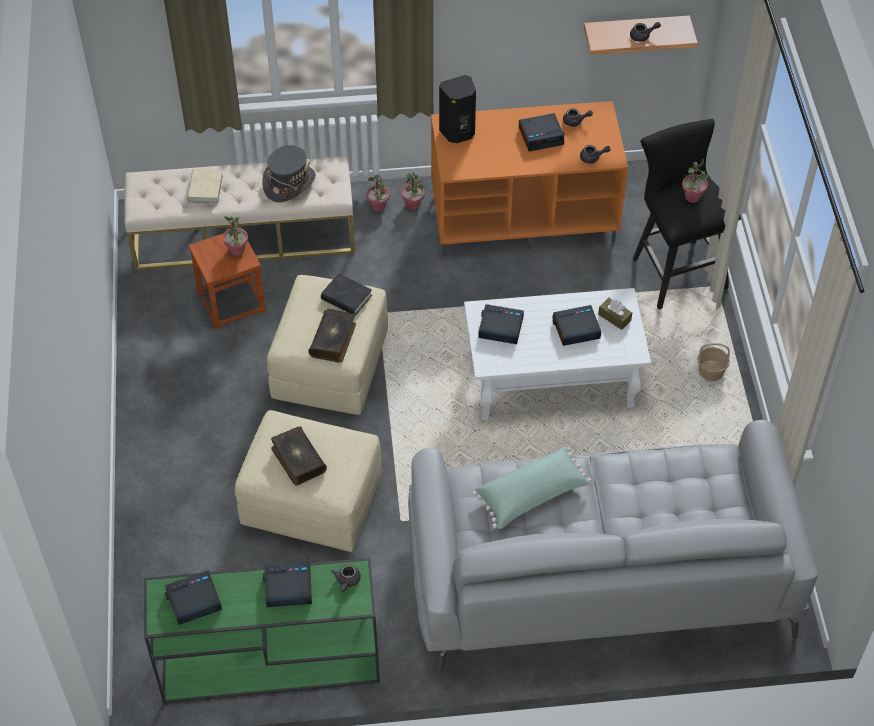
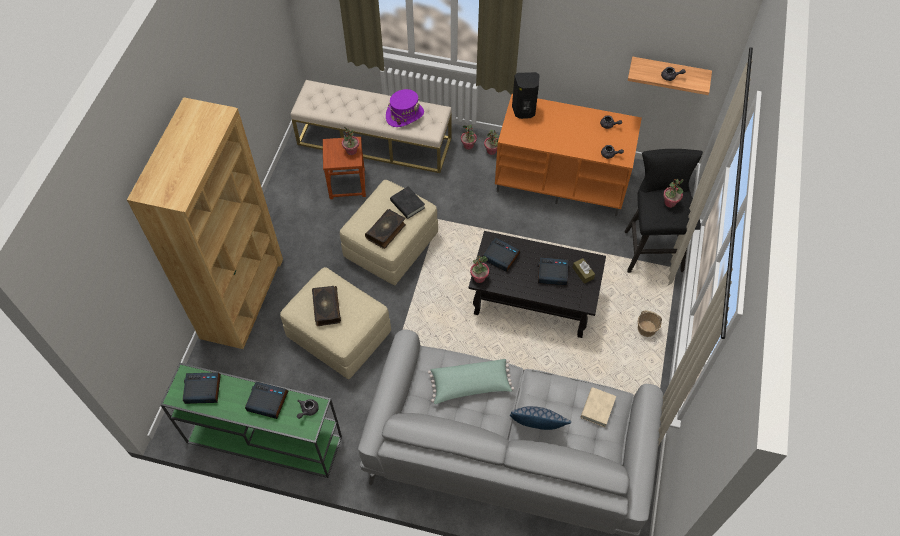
camera: 20 degrees right, 5 degrees up
(152, 494) = (242, 297): none -> brown bookcase
(205, 189) = (349, 104): beige book -> beige book (597, 408)
(289, 183) = (405, 115): grey hat -> purple hat
(484, 362) = (479, 278): none -> potted plant
(541, 135) = (580, 129): alarm clock -> none
(550, 380) = (532, 300): white coffee table -> black coffee table
(637, 519) = (537, 427): none -> pillow

